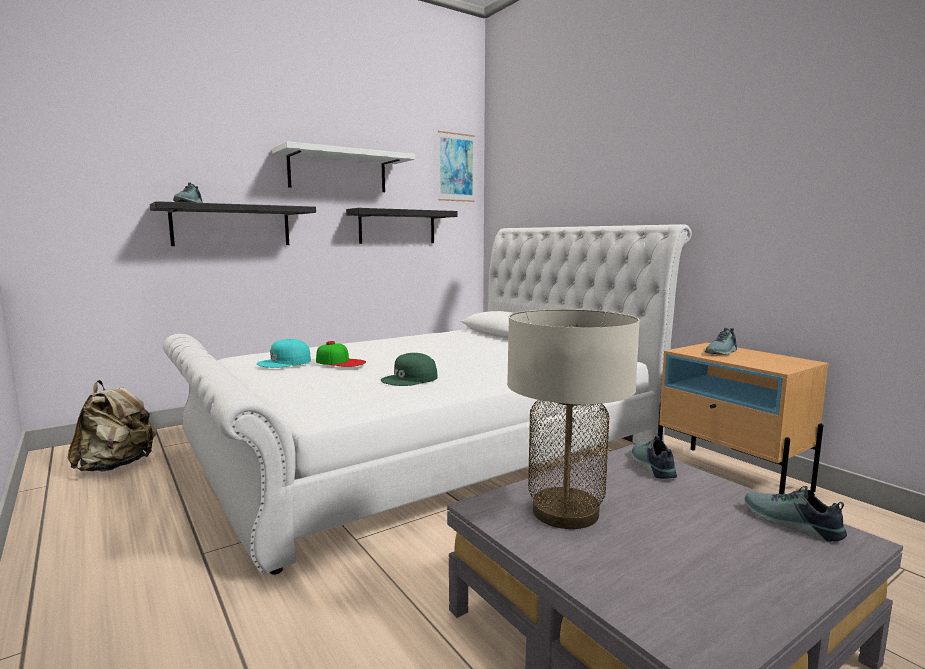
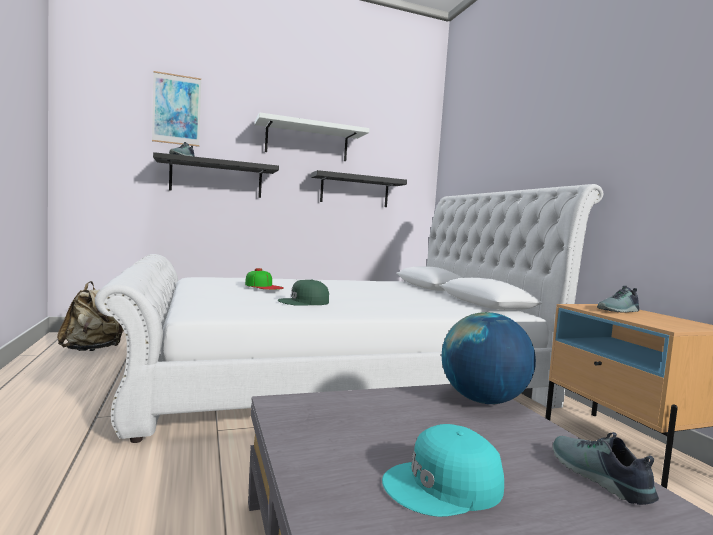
camera: 15 degrees right, 5 degrees down
(285, 362) = (221, 282): turquoise cap -> turquoise cap (444, 486)
(456, 167) = (412, 144): picture -> picture (176, 109)
(565, 512) = (352, 421): table lamp -> none
(651, 466) = (483, 400): shoe -> globe

